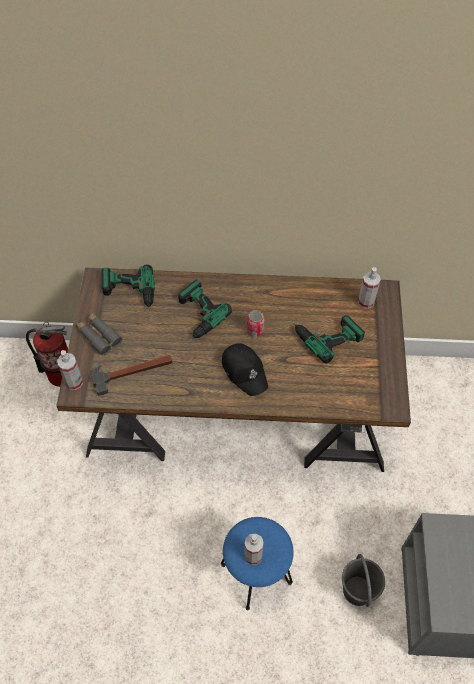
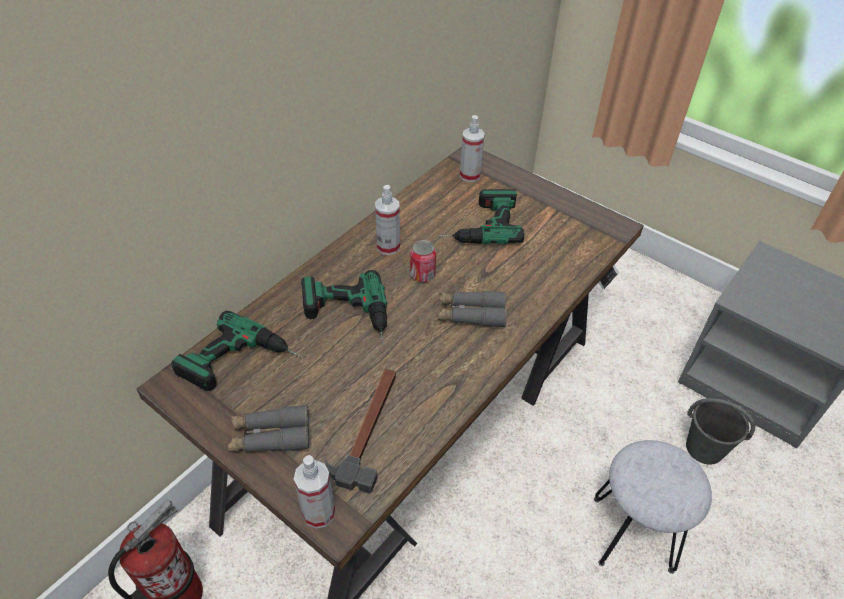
camera: 55 degrees left, 10 degrees down
(245, 371) = (471, 314): black cap -> grey binoculars
(253, 556) = (670, 489): spray bottle -> spray bottle (388, 247)
(255, 574) = (632, 534): blue stool -> grey stool

